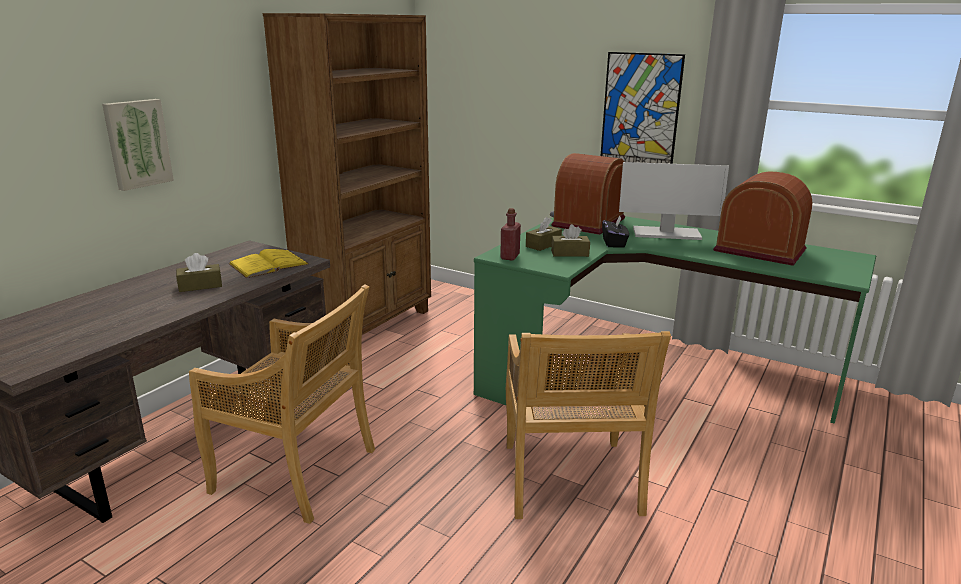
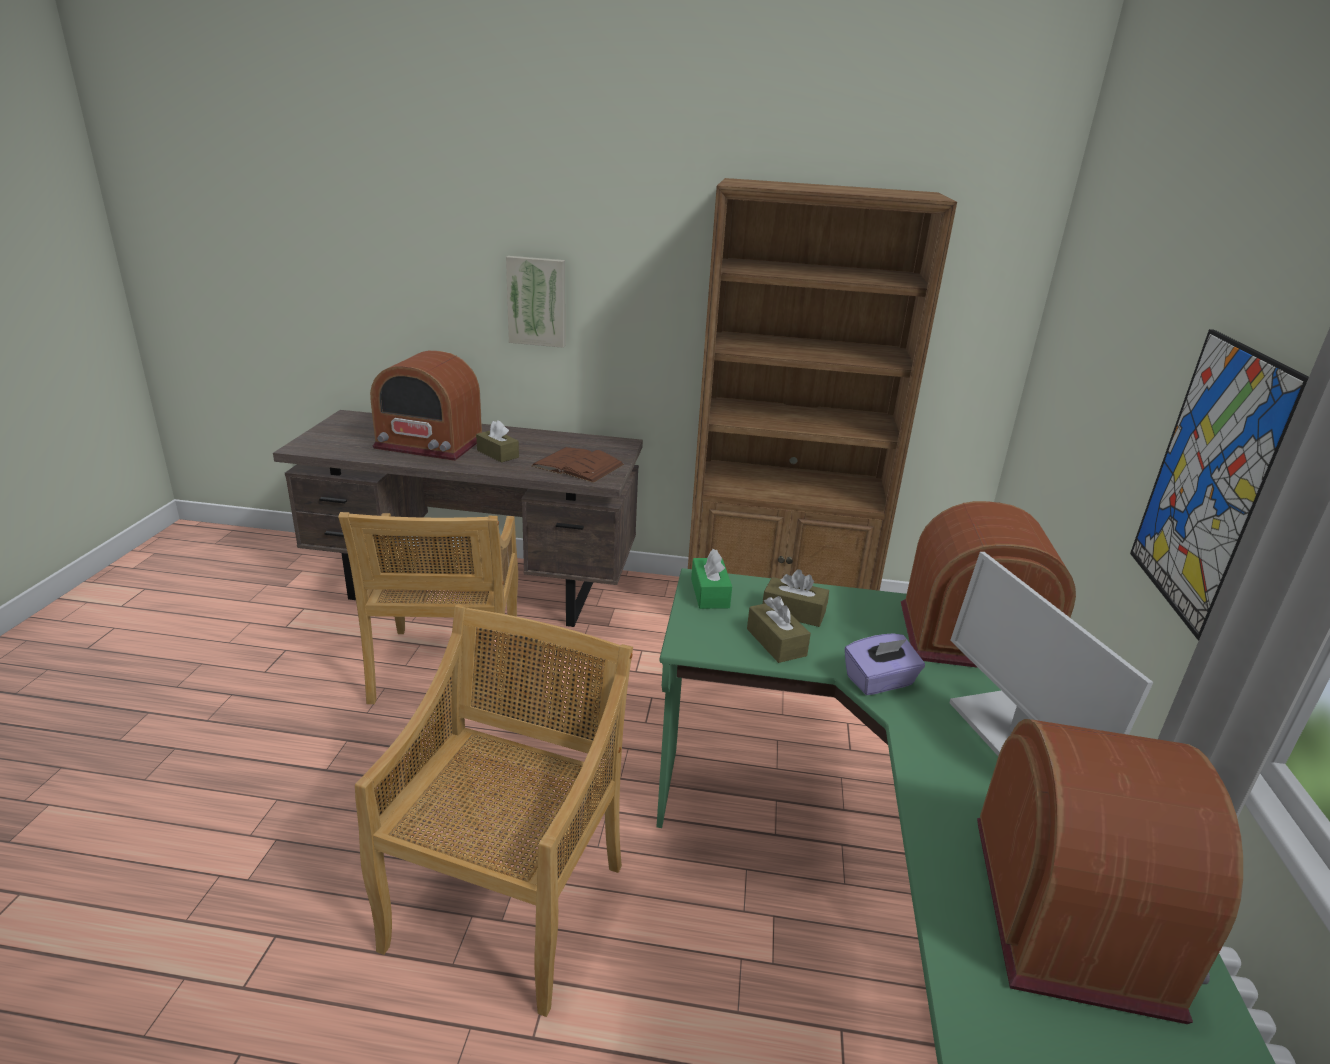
camera: 65 degrees right, 5 degrees up
(127, 308) = (430, 443): none -> radio
(268, 264) = (578, 465): yellow book -> brown book
(510, 256) = (710, 593): red bottle -> green tissue box
(570, 480) = (508, 902): beige chair -> beige chair turned 135 degrees clockwise
(614, 243) = (879, 682): black tissue box -> purple tissue box

